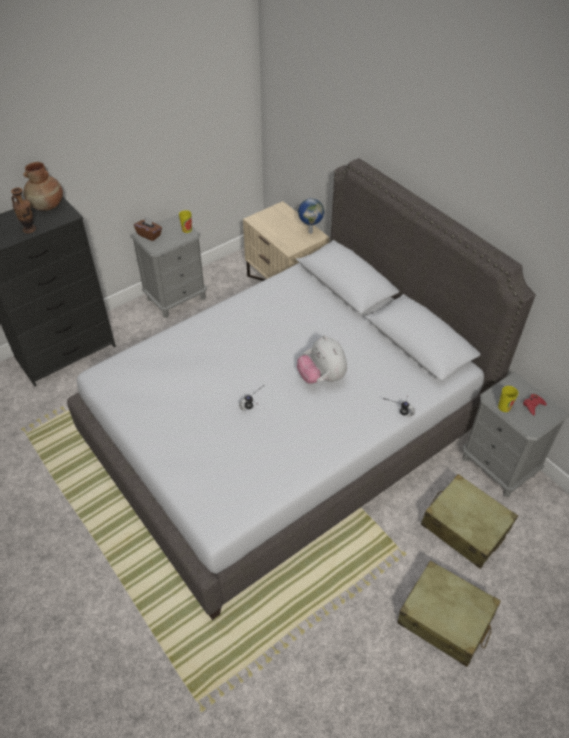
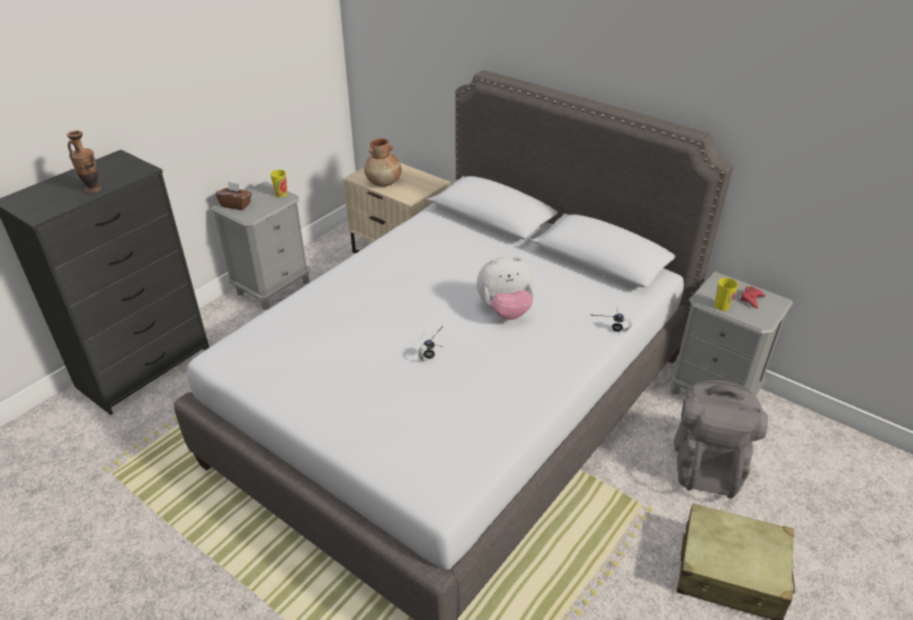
camera: 15 degrees left, 10 degrees down
(47, 205) = (110, 164): brown vase -> brown vase (384, 182)
(310, 232) = (426, 180): globe -> none
(322, 377) = (505, 311): plush toy -> plush toy turned 60 degrees counterclockwise
(465, 527) = (706, 464): beige suitcase -> grey backpack

